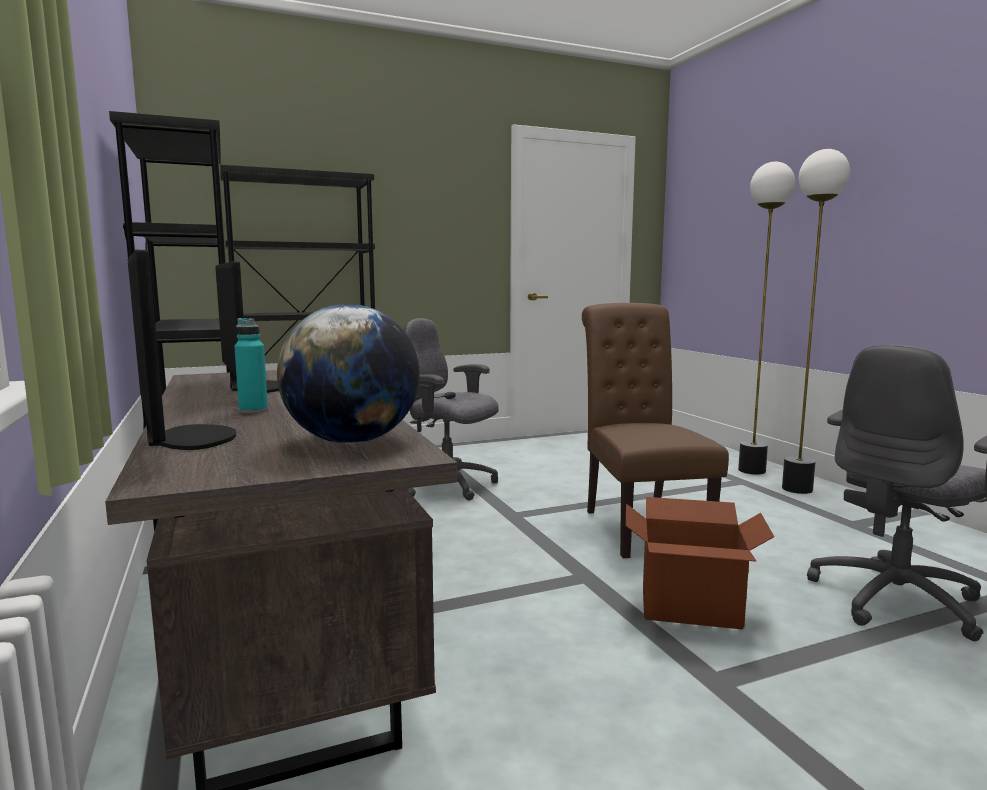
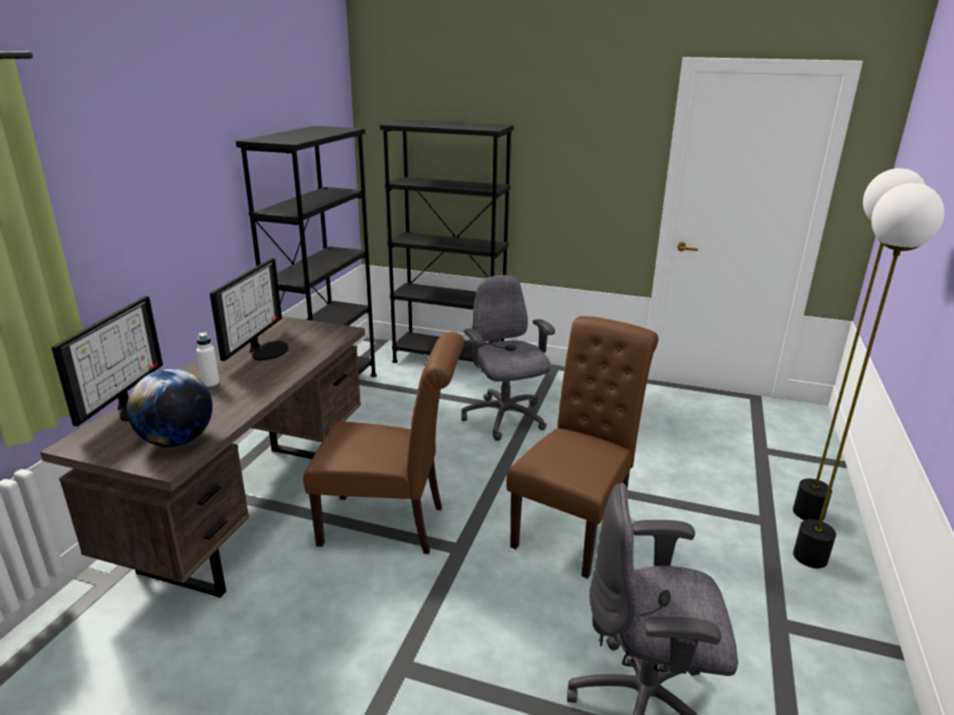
camera: 40 degrees right, 15 degrees up
(253, 411) = (211, 384): turquoise bottle -> white bottle
(487, 589) = (391, 525): none -> brown chair
(690, 608) = (479, 612): cardboard box -> none

